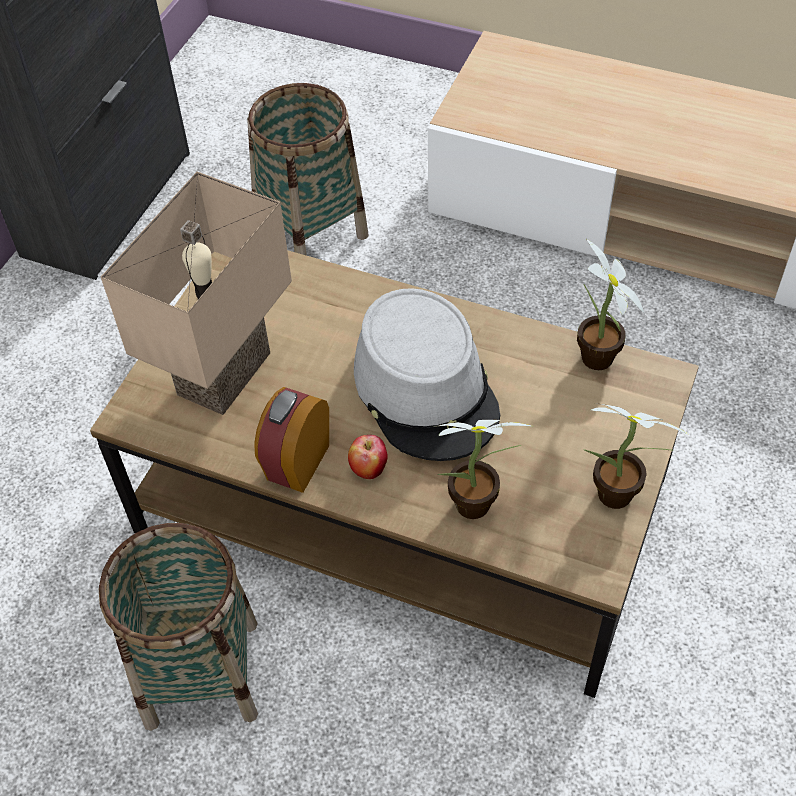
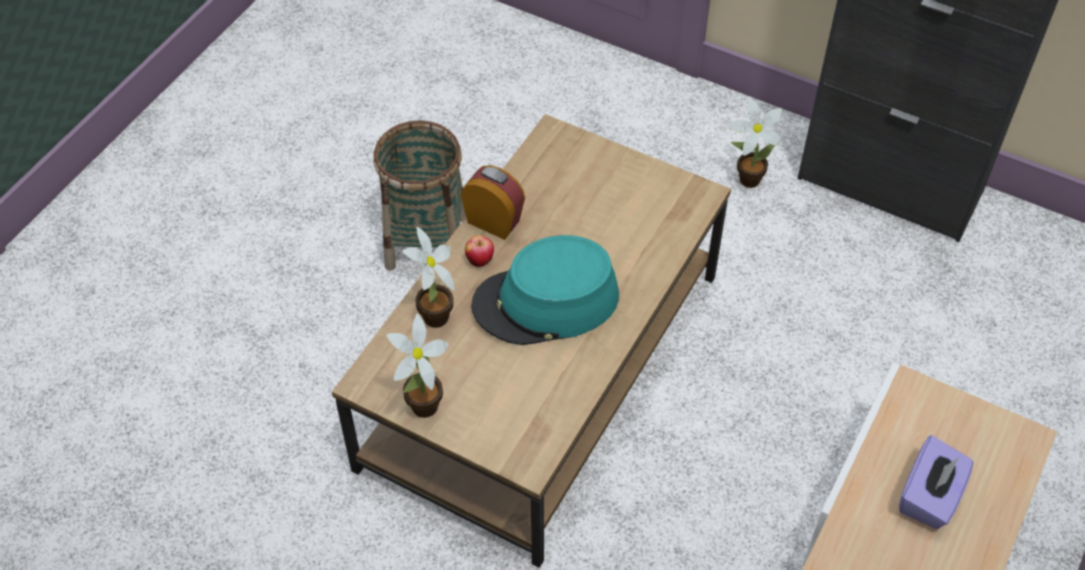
camera: 95 degrees right, 0 degrees up
(227, 376) = (579, 186): beige table lamp -> none
(311, 231) = (852, 330): basket -> none
(426, 389) = (546, 302): grey hat -> turquoise hat
(577, 104) = (929, 497): none -> purple tissue box
(597, 363) = (553, 419): potted plant -> potted plant (745, 179)

